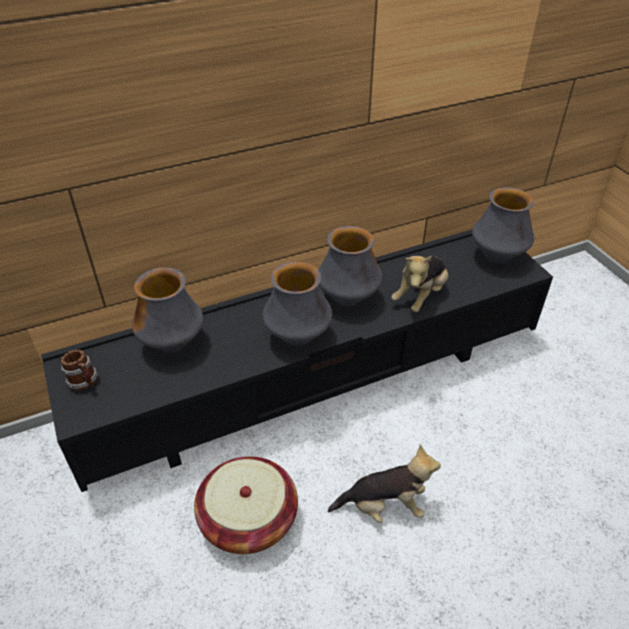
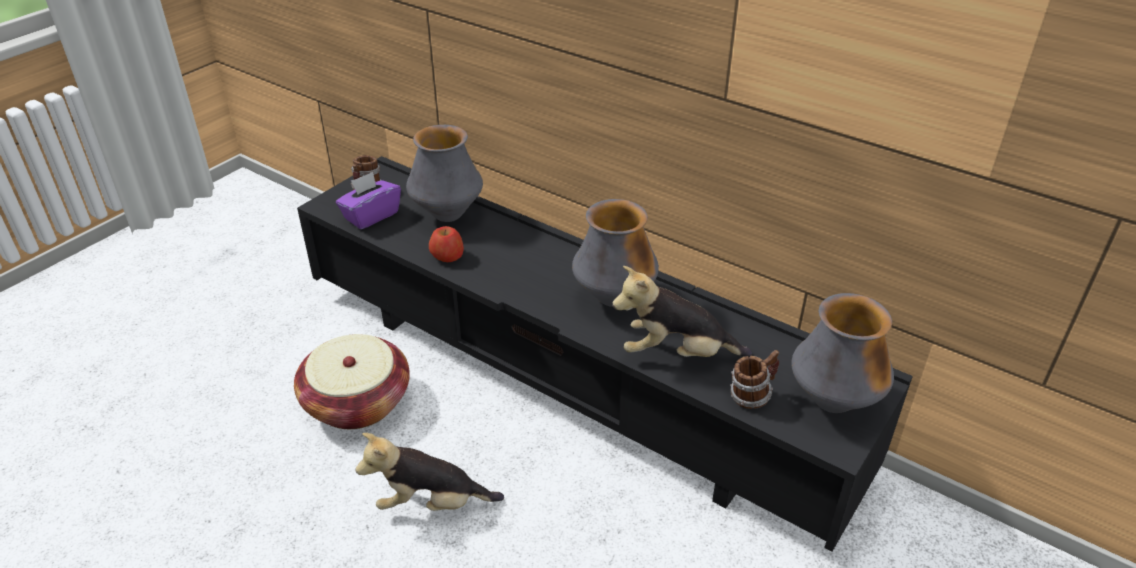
camera: 60 degrees right, 5 degrees down
(126, 392) = (371, 216): none -> purple tissue box
(228, 364) = (447, 256): none -> apple
(297, 337) = (520, 285): vase -> none
(384, 506) = (431, 503): plush toy -> plush toy turned 120 degrees clockwise
(475, 283) = (751, 396): none -> mug

